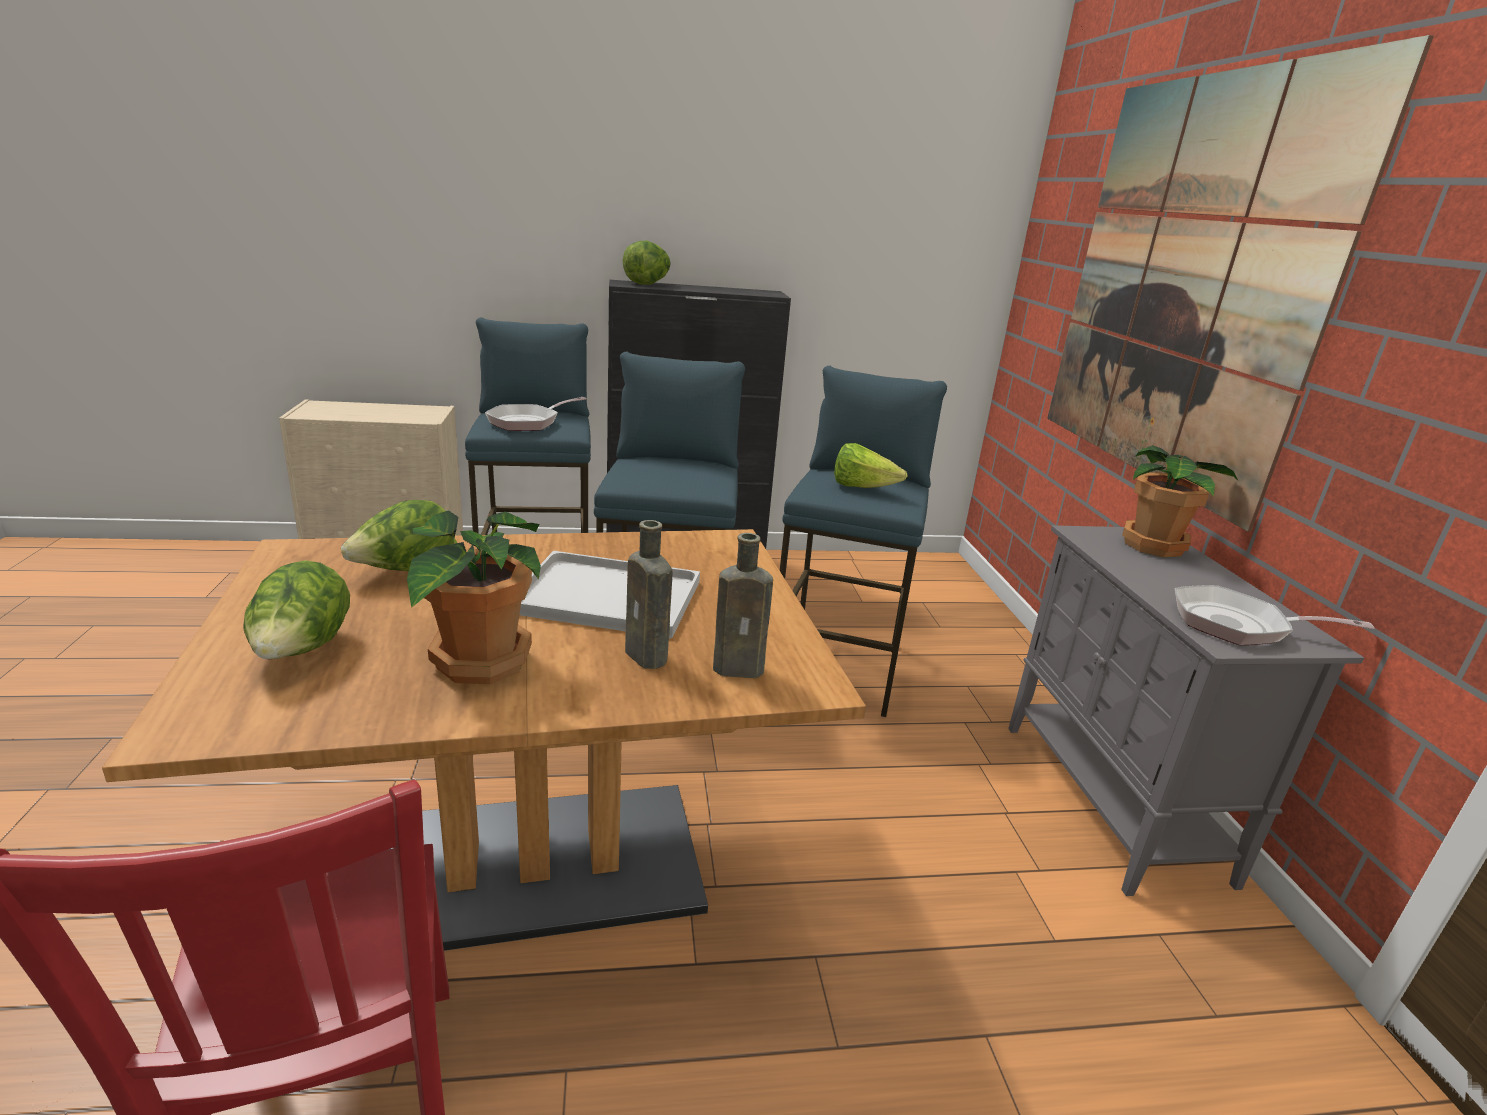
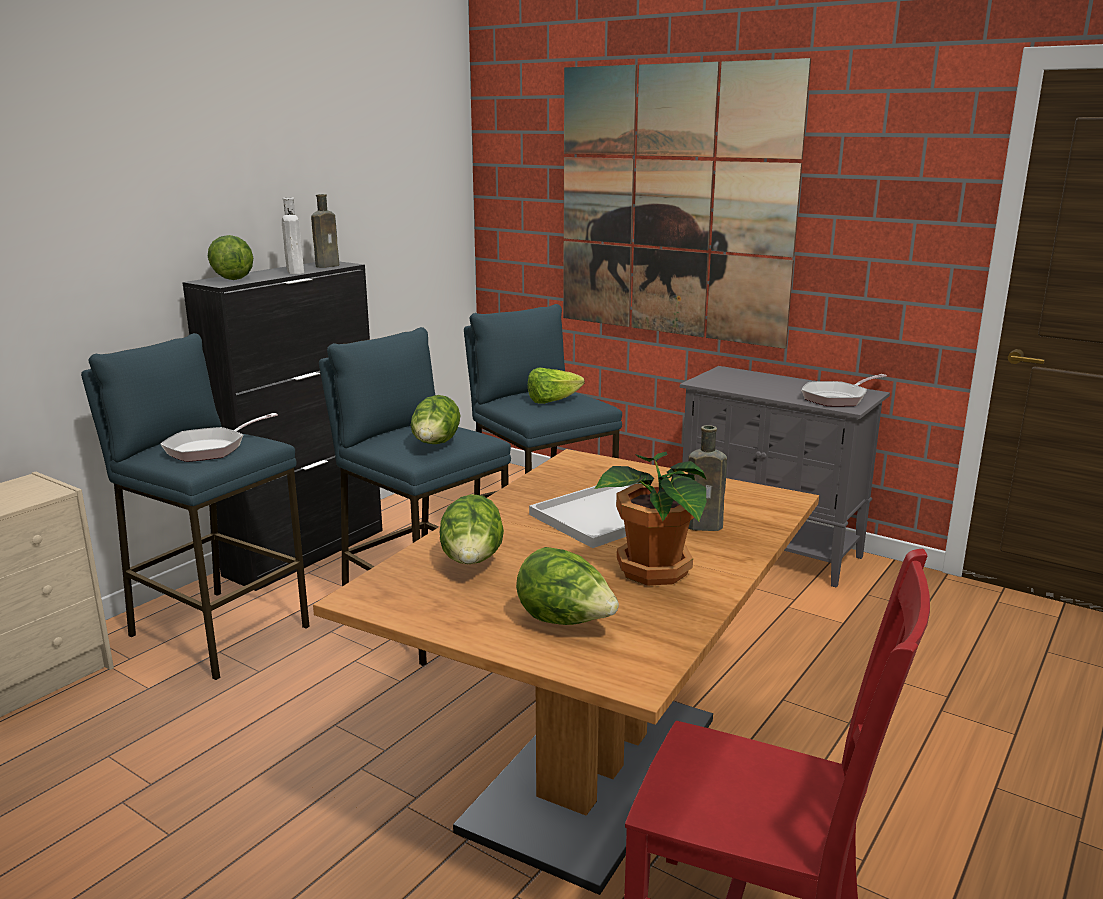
camera: 45 degrees left, 5 degrees down
(528, 422) = (211, 448): frying pan -> frying pan turned 45 degrees clockwise
(659, 479) = (435, 445): none -> lettuce
(710, 290) = (294, 272): none -> white bottle
(742, 669) = (749, 508): brown bottle -> brown bottle (329, 265)
(1153, 545) = (736, 376): potted plant -> none

